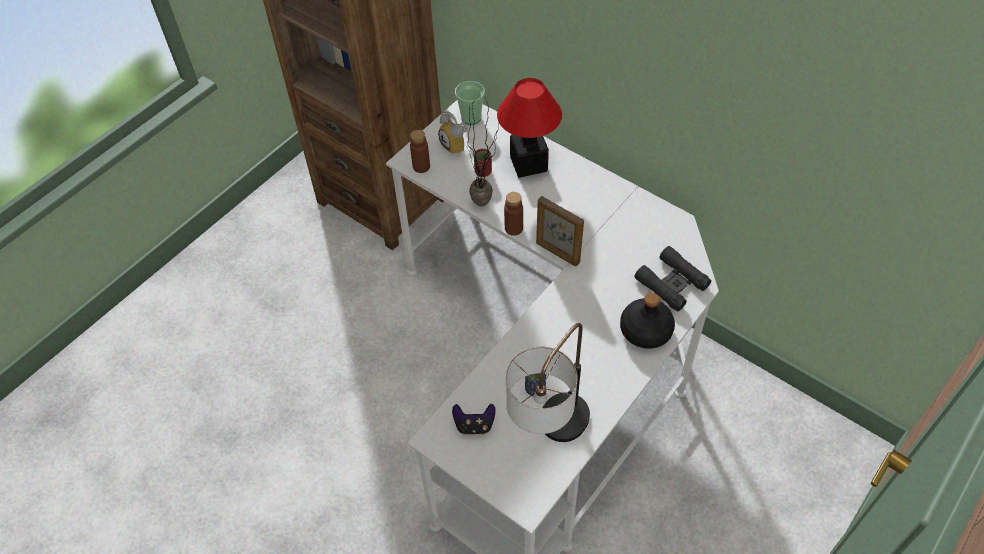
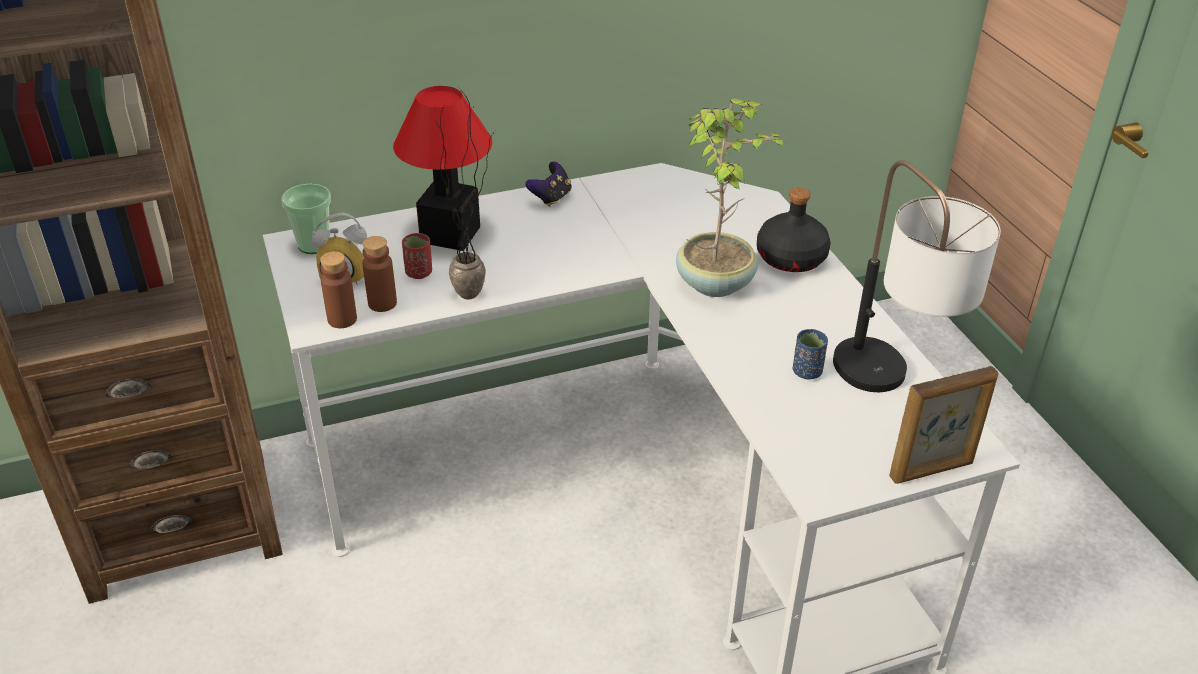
camera: 60 degrees left, 15 degrees down
(474, 425) = (824, 446): game controller -> game controller (551, 198)
(513, 228) = (541, 287): brown bottle -> brown bottle (382, 303)
(557, 253) = (616, 271): picture frame -> picture frame (932, 470)
(586, 305) = (716, 282): none -> potted plant
(672, 283) = (740, 214): black binoculars -> none

